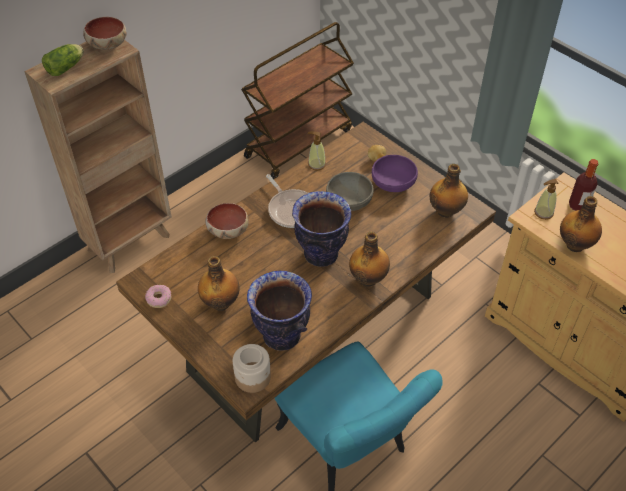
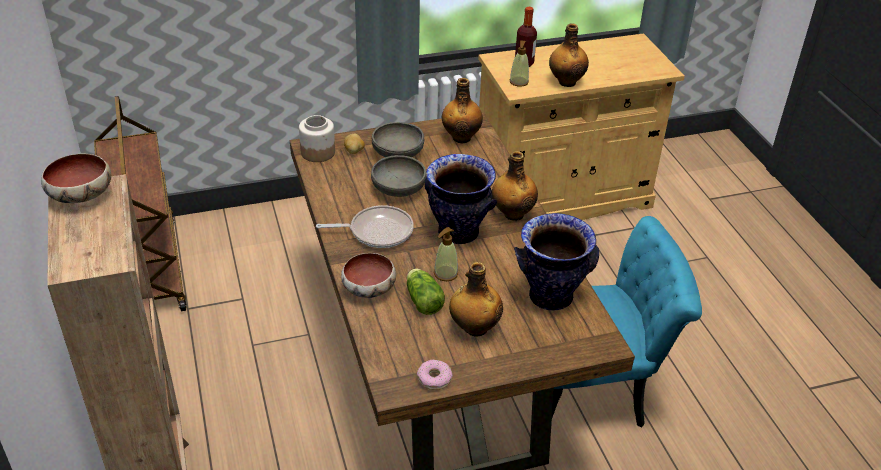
camera: 65 degrees left, 10 degrees down
(67, 67) = (89, 242): lettuce -> lettuce (423, 299)
(253, 377) = (593, 335): jar -> jar (318, 152)
(316, 164) = (324, 192): soap dispenser -> soap dispenser (445, 273)
(393, 183) = (398, 154): purple bowl -> grey bowl

